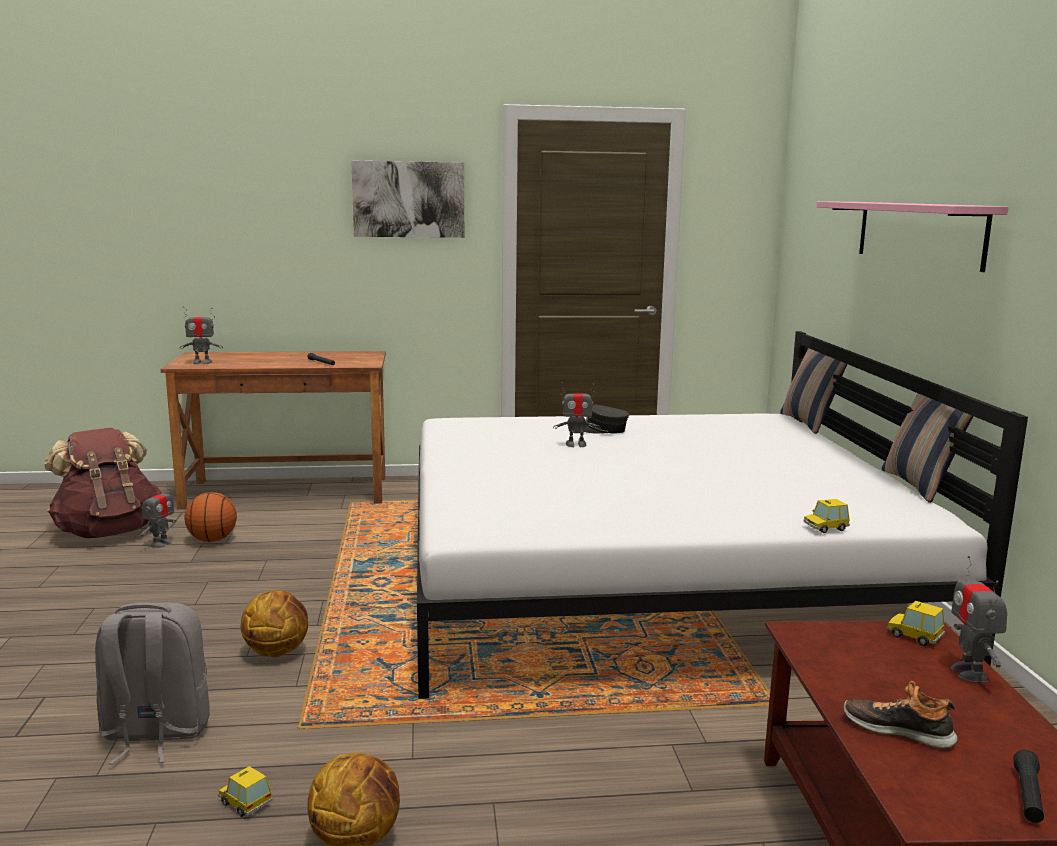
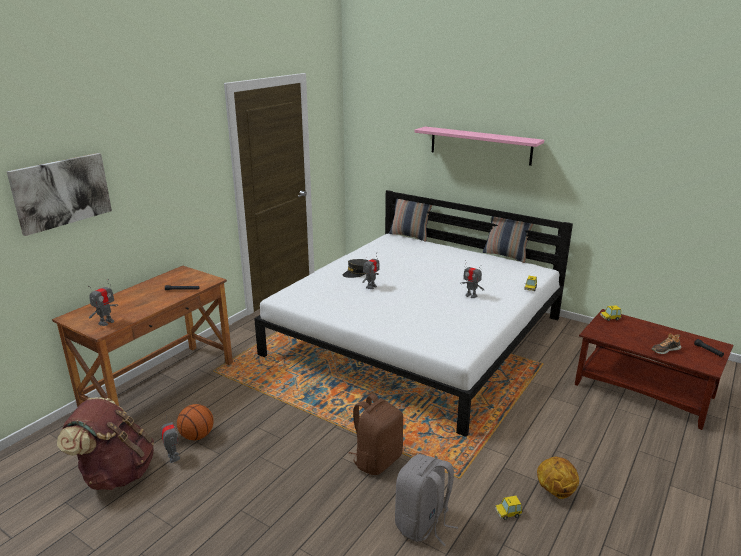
camera: 50 degrees left, 10 degrees up
(277, 651) = (377, 460): basketball -> brown backpack
(408, 199) = (182, 158): picture -> picture (61, 192)
(970, 673) = (639, 323): toy robot -> toy robot (471, 295)

